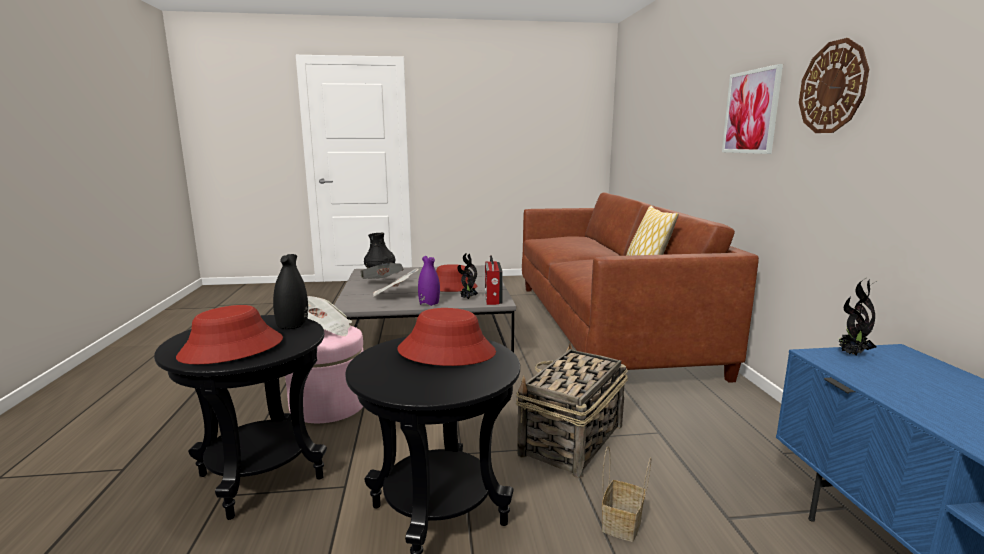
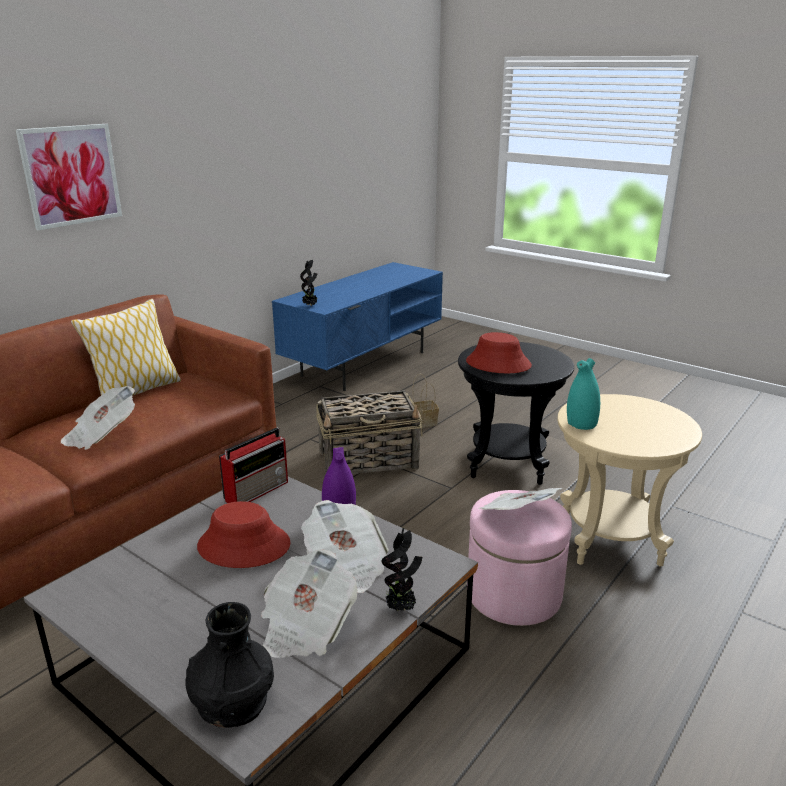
camera: 135 degrees left, 10 degrees up
(231, 349) = (639, 414): red hat -> none
(261, 477) = (610, 541): black side table -> beige side table
(292, 324) = (581, 424): black vase -> turquoise vase
(467, 298) = (281, 505): potted plant -> potted plant (401, 608)
(584, 262) = (101, 436): none -> newspaper
(832, 87) = (172, 148): wall clock -> none

